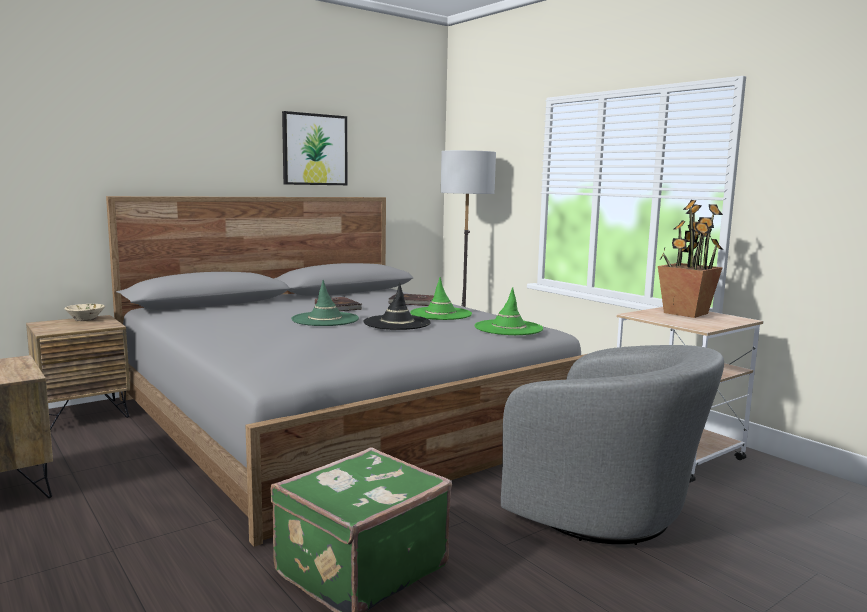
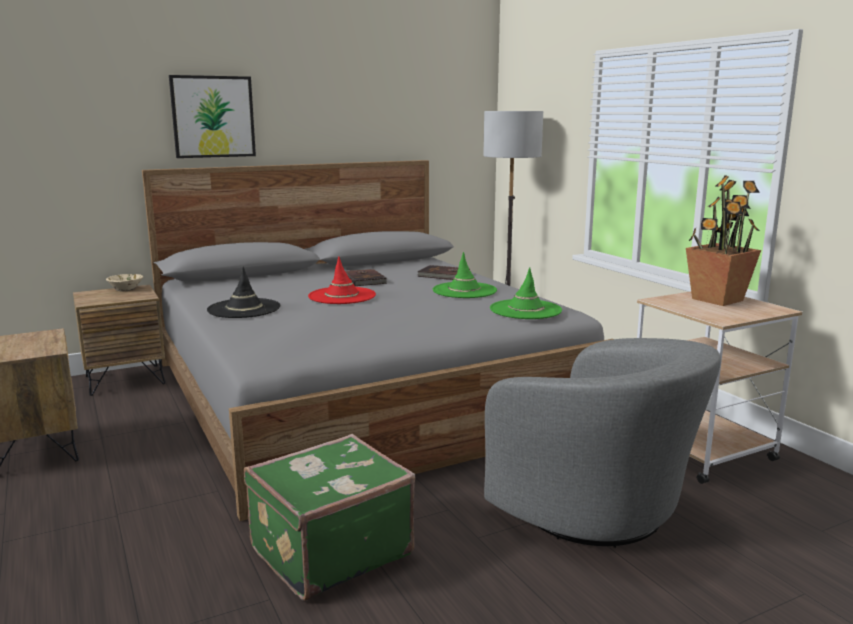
camera: 10 degrees right, 5 degrees up
(314, 149) = (352, 113): picture -> picture (213, 117)
(325, 319) = (342, 296): green hat -> red hat
(397, 323) = (412, 301): black hat -> black hat (244, 309)

